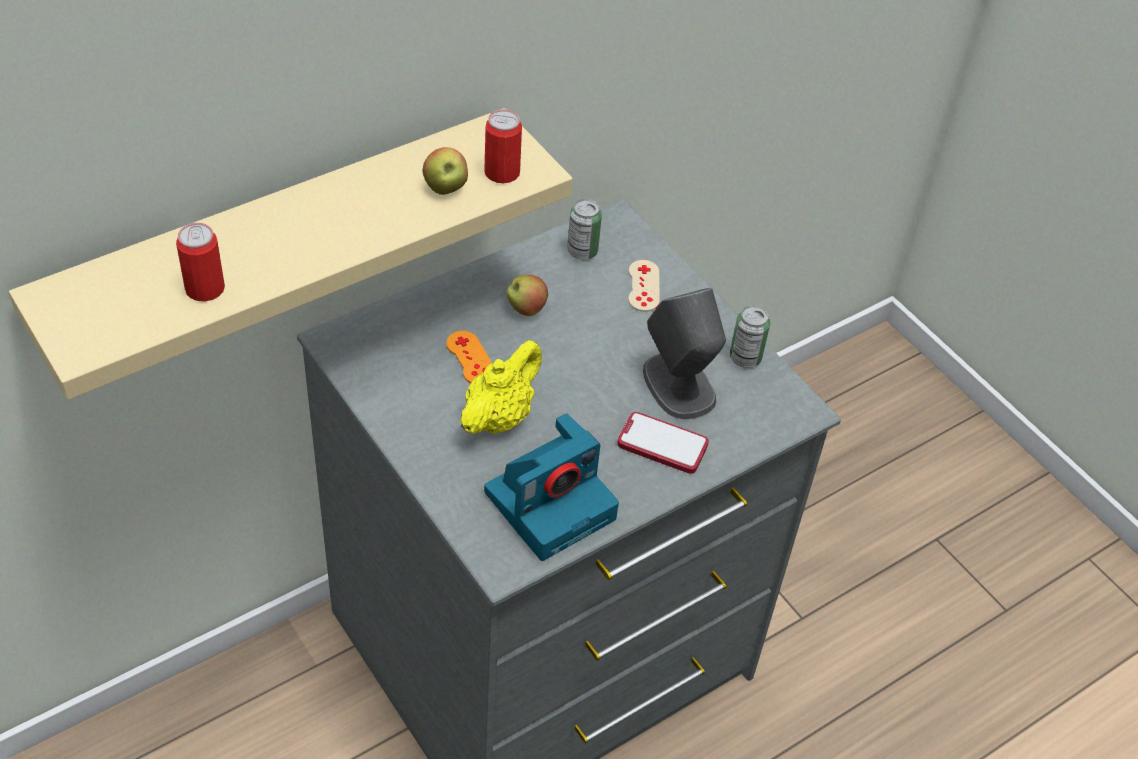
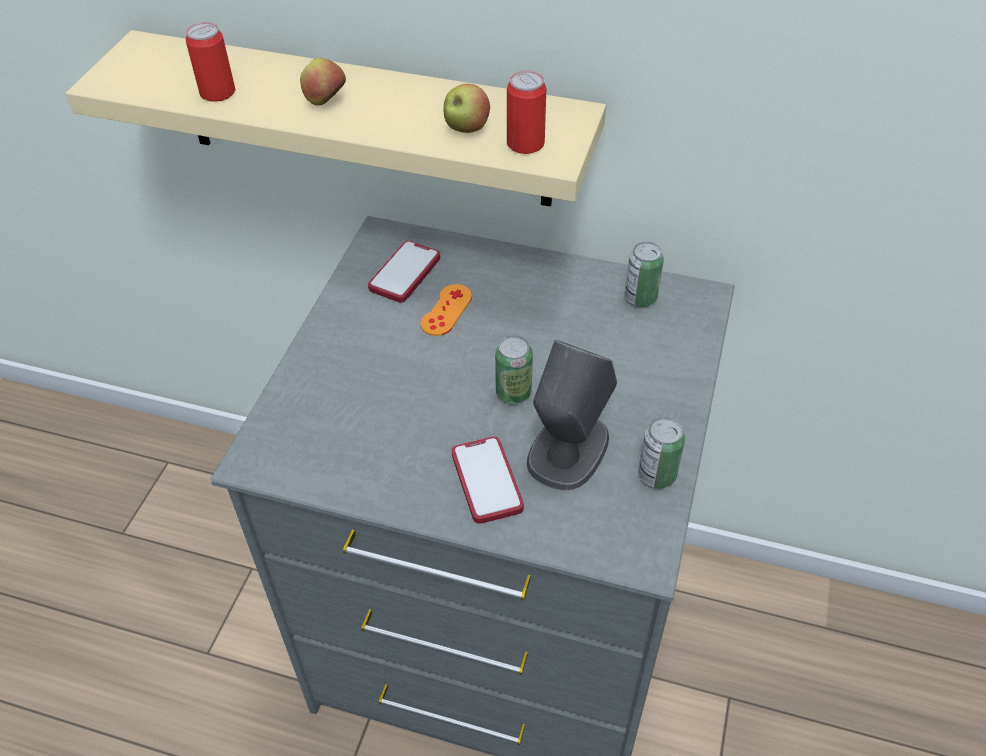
camera: 55 degrees right, 0 degrees up
(399, 355) = (405, 273): none -> phone
(499, 416) = (404, 362): yellow teapot -> none
(526, 309) = (535, 307): apple -> apple (326, 102)
(551, 503) = (346, 450): camera -> none
(597, 377) = (513, 393): none -> can
(643, 286) = (652, 356): beige game controller -> none

